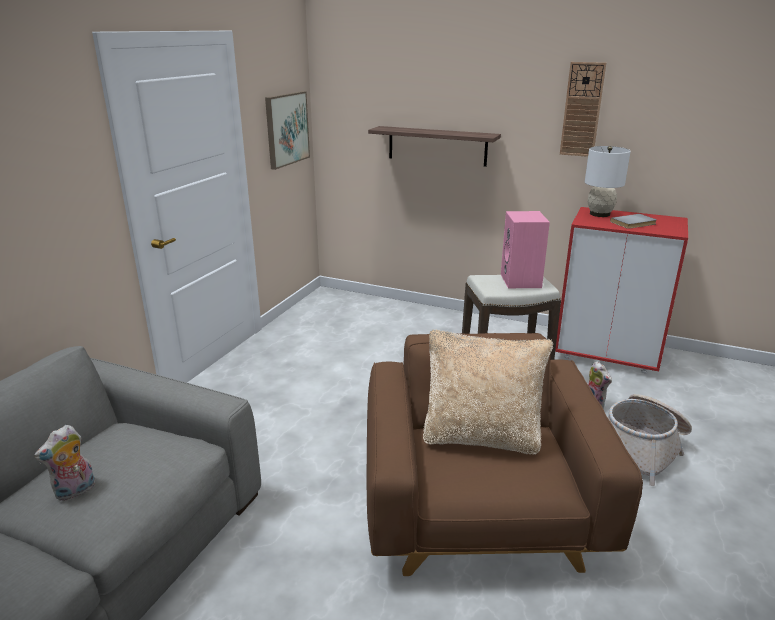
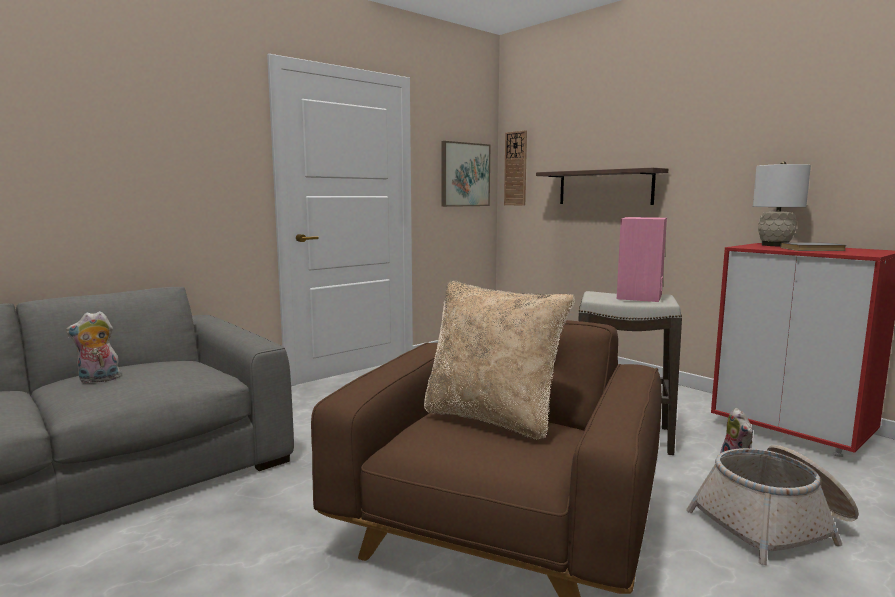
camera: 25 degrees right, 15 degrees down
(582, 110) = (758, 132): wall clock -> wall clock (515, 168)

